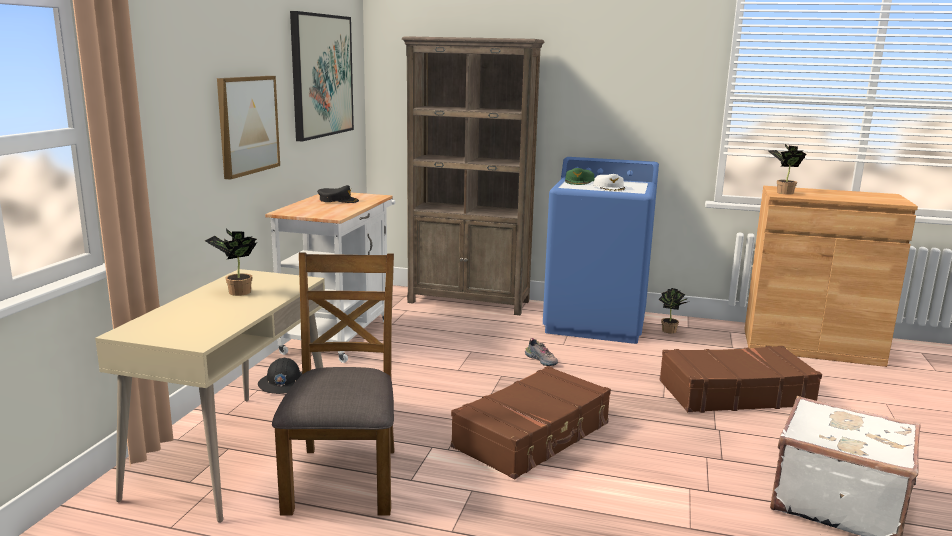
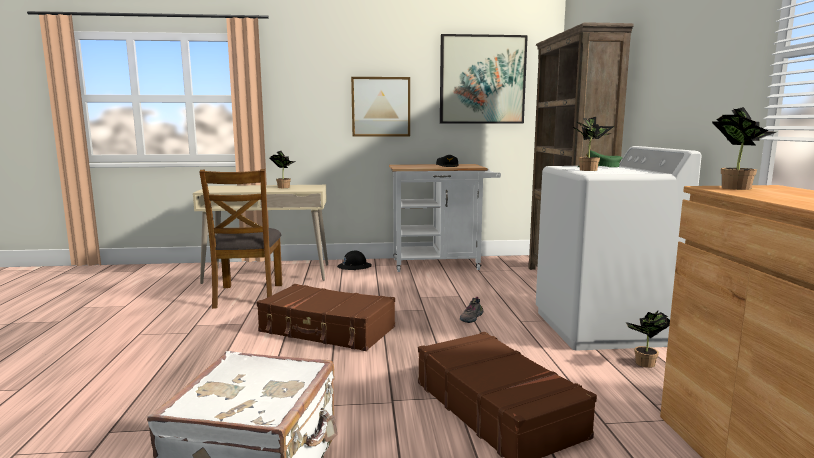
camera: 70 degrees right, 5 degrees down
(344, 479) = (248, 295): brown chair -> brown chair turned 105 degrees clockwise
(596, 322) = (603, 328): blue washing machine -> white washing machine
(609, 187) = (589, 170): white cap -> potted plant

